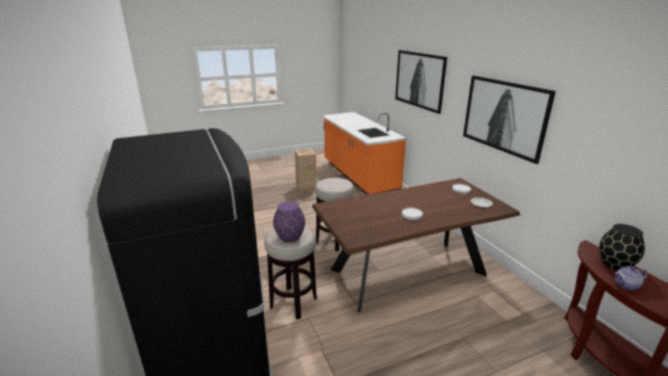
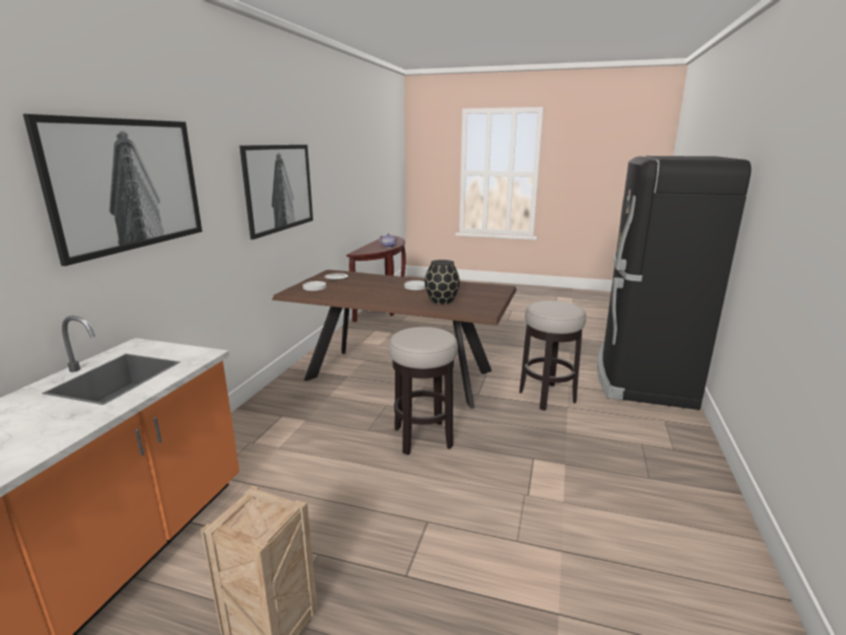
camera: 140 degrees left, 5 degrees down
(289, 237) = (558, 304): purple vase -> none
(615, 264) = (368, 249): black vase -> black vase (441, 300)

